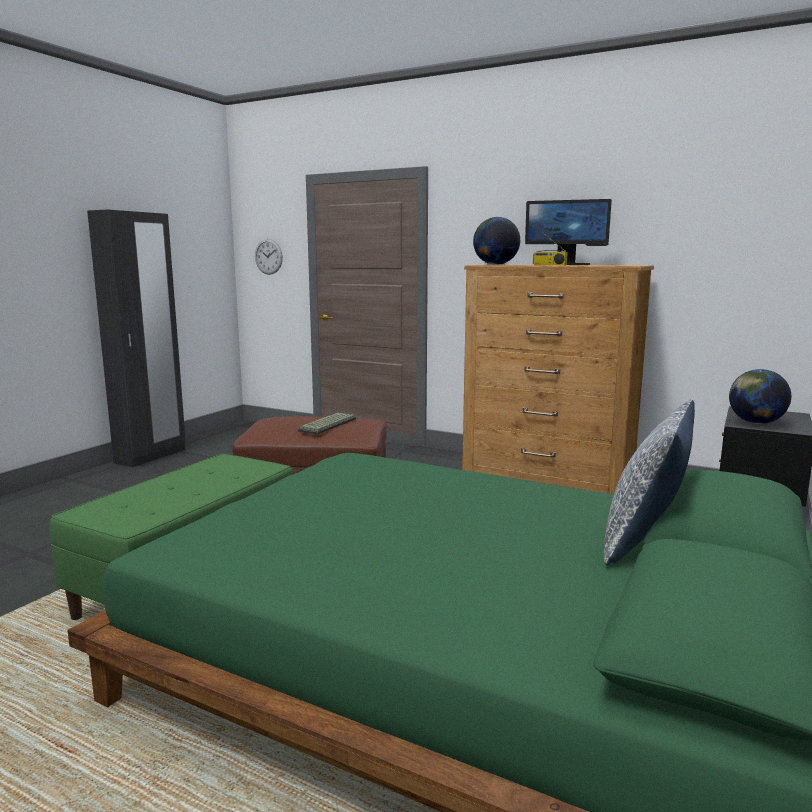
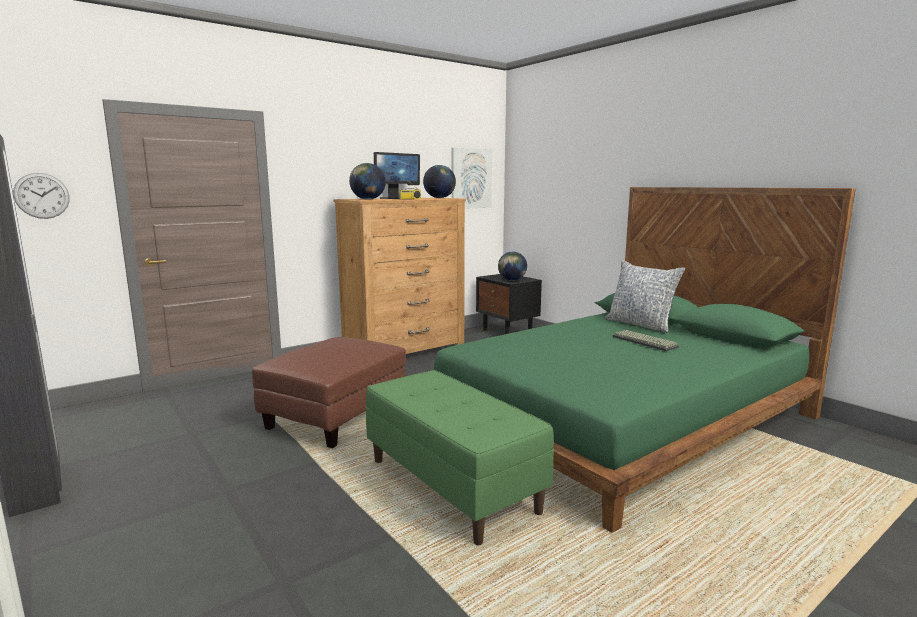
camera: 65 degrees left, 0 degrees up
(328, 425) = (346, 347): keyboard -> keyboard (646, 341)
(616, 265) = (439, 198): none -> globe
(745, 234) = (471, 178): none -> picture

